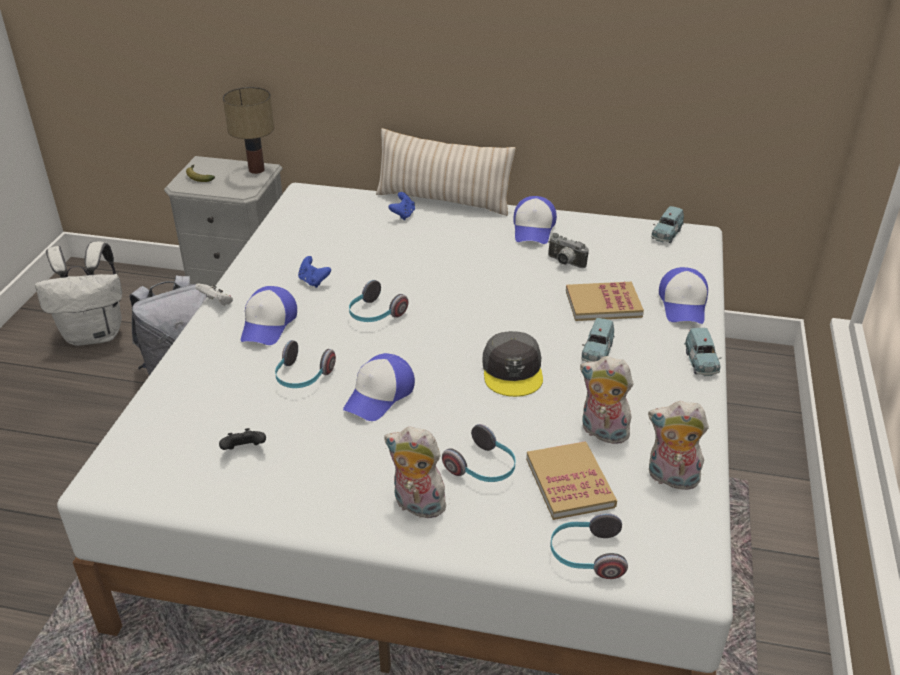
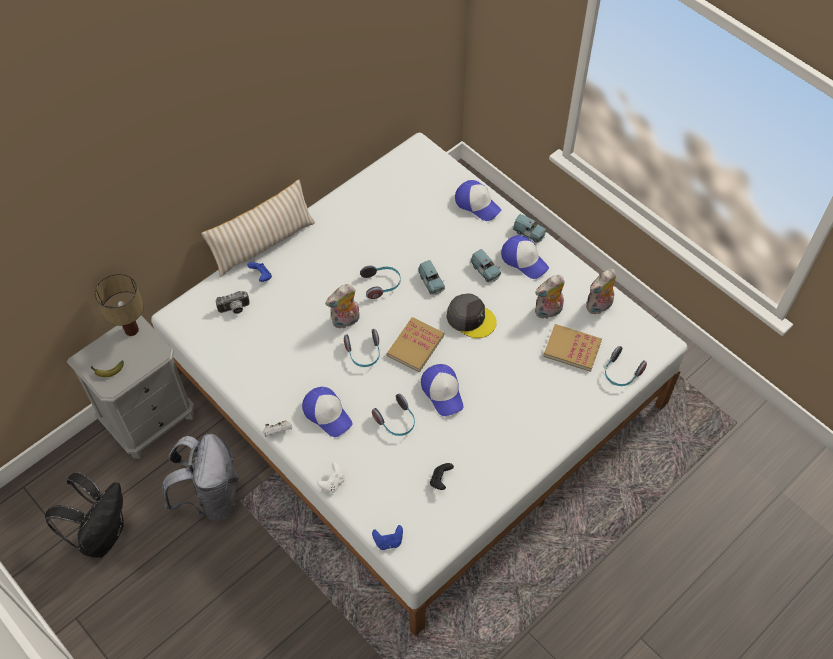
camera: 55 degrees left, 20 degrees up
(96, 334) = (102, 534): white backpack -> black backpack
(176, 367) = (333, 483): none -> white game controller
(313, 281) = (299, 367): blue game controller -> blue game controller (388, 541)
(416, 506) = (541, 422): plush toy -> plush toy (345, 321)
(483, 468) = (536, 378): headphones -> headphones (381, 285)
(533, 229) = (342, 219): cap -> cap (524, 260)
(564, 263) = (391, 229): camera -> camera (234, 309)
(603, 304) = (446, 238): book -> book (415, 346)
(666, 234) = (405, 161): blue toy car -> blue toy car (431, 282)

